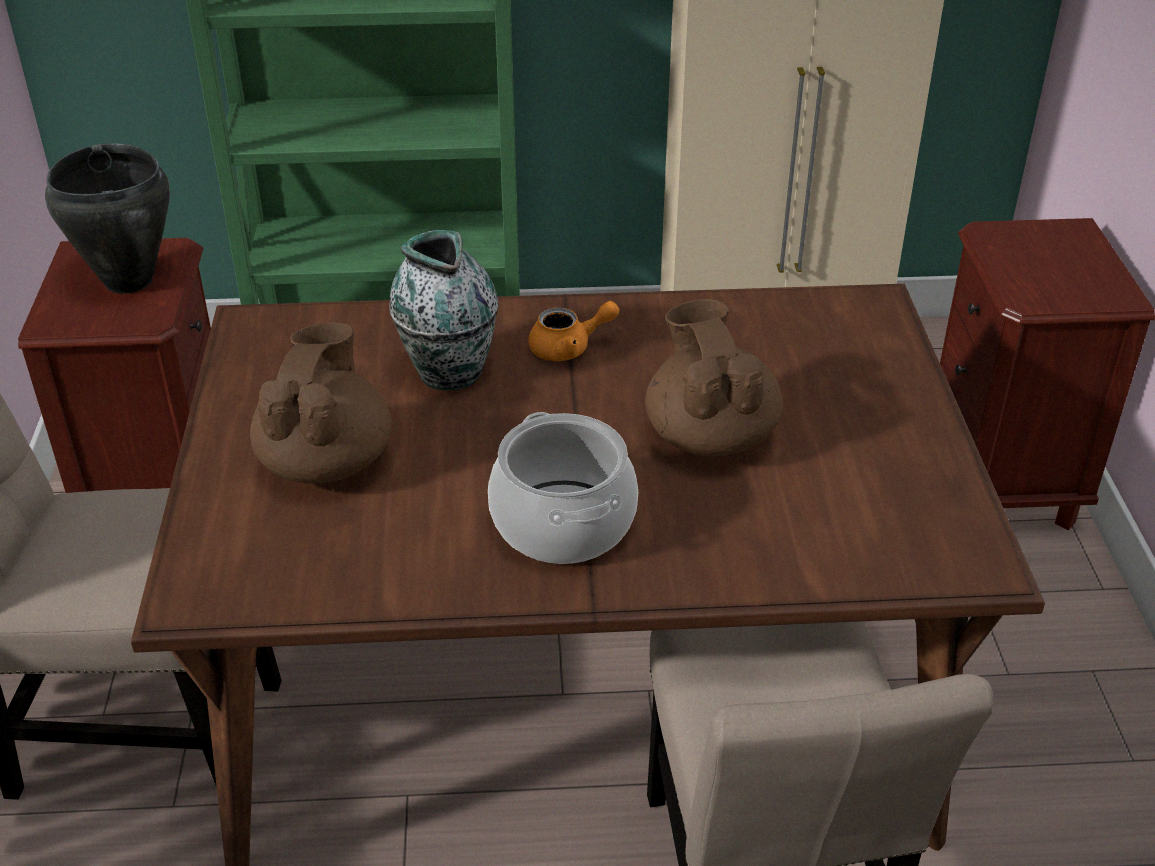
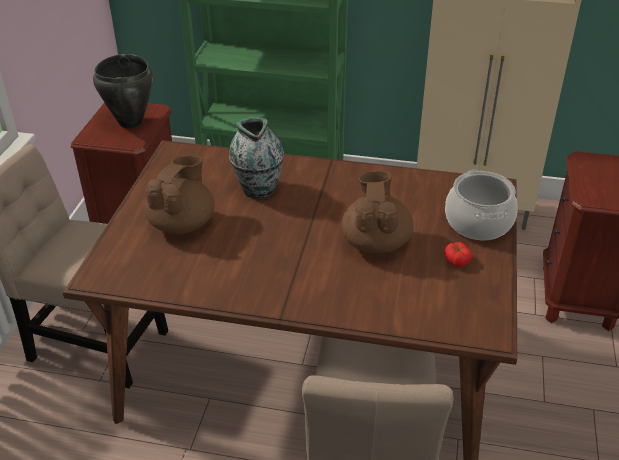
camera: 15 degrees right, 0 degrees up
(564, 522) = (283, 273): cooking pot -> cooking pot (479, 222)
(569, 348) = (322, 186): orange teapot -> none
(867, 444) = (456, 260): none -> tomato

